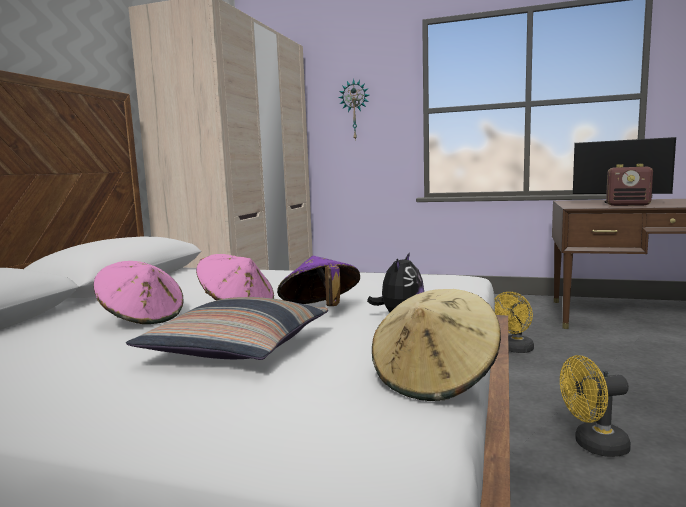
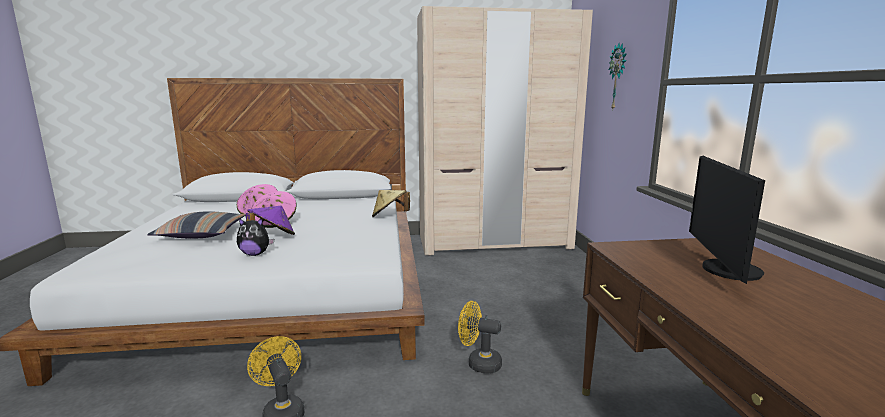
camera: 65 degrees right, 5 degrees up
(434, 379) = (140, 270): beige hat -> beige hat (390, 216)
(628, 205) = (674, 273): radio -> none

